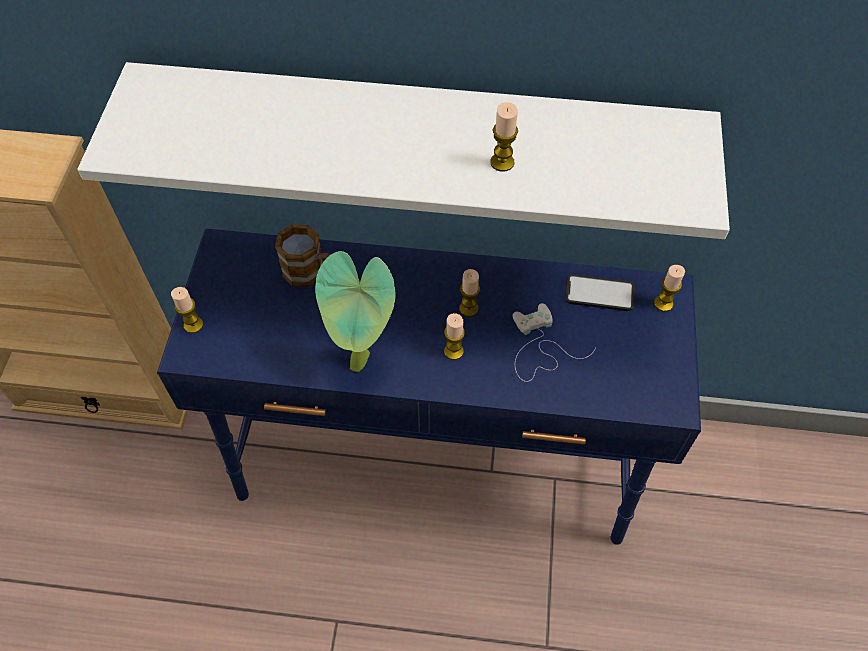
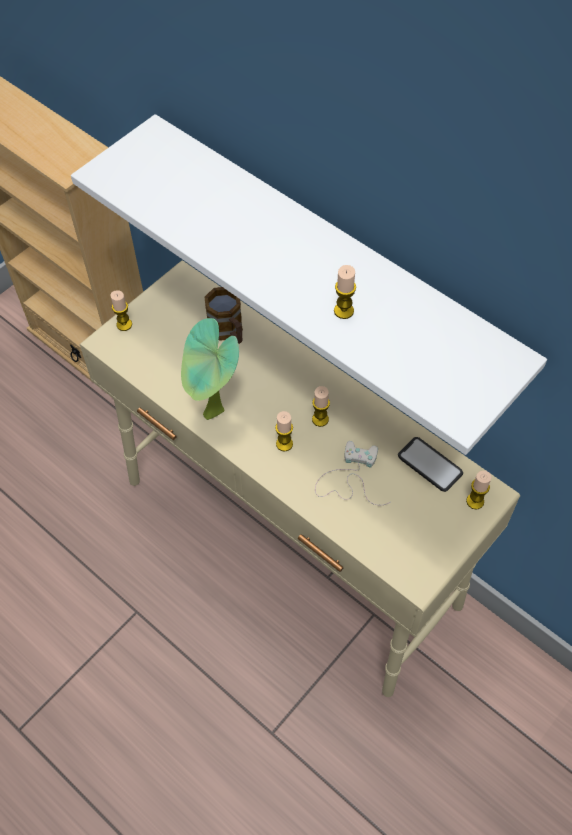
camera: 35 degrees right, 0 degrees up
(434, 463) = (288, 544): blue console table -> beige console table

